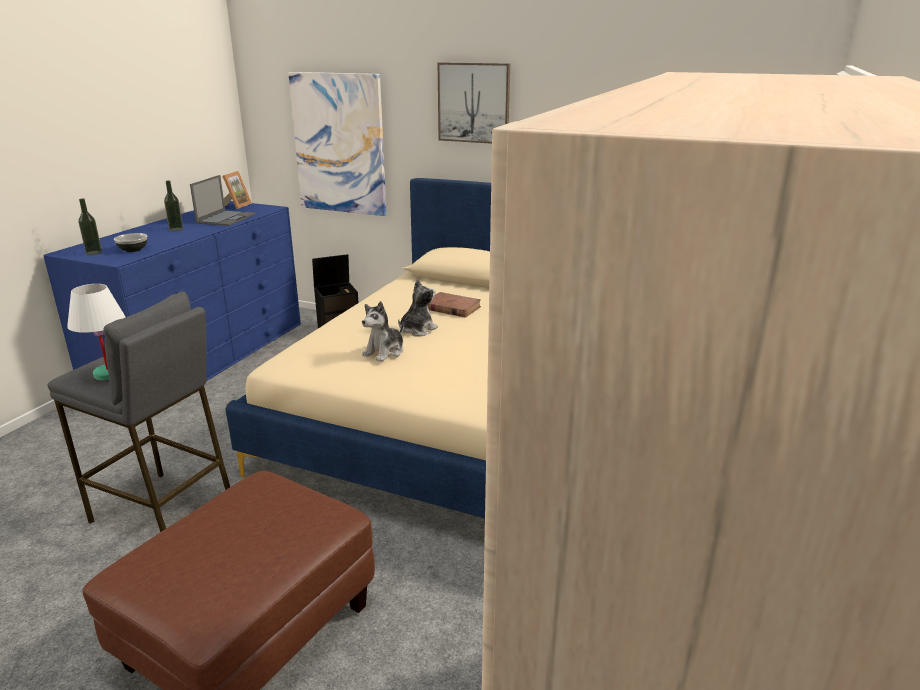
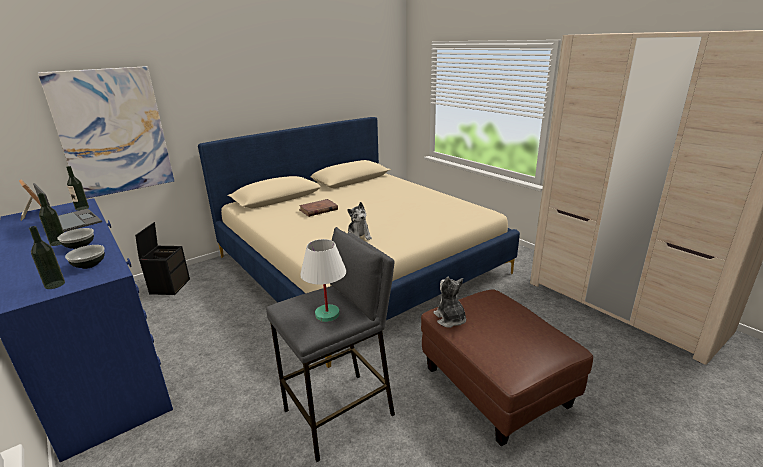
camera: 60 degrees left, 0 degrees up
(171, 236) = (79, 246): none -> bowl
(258, 212) = (82, 208): none -> bottle
(417, 330) = (337, 224): plush toy -> plush toy (450, 319)
(474, 103) = (233, 81): picture -> none

